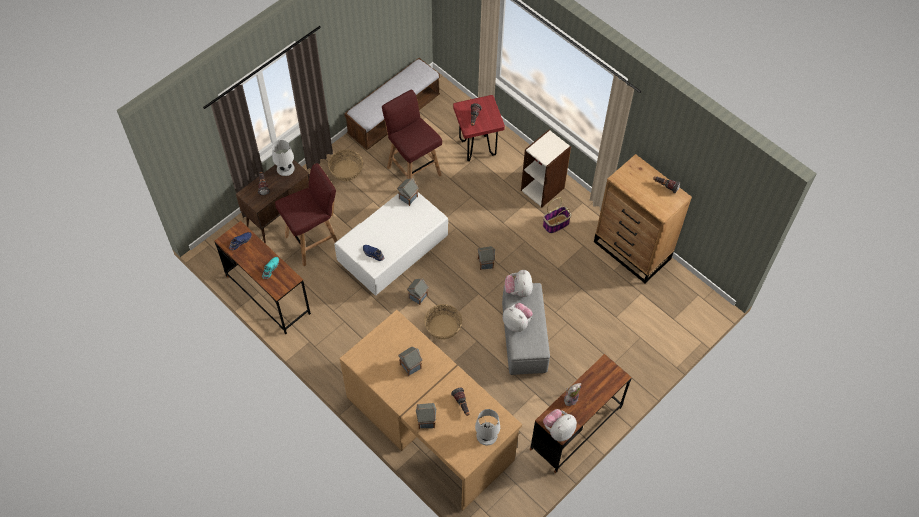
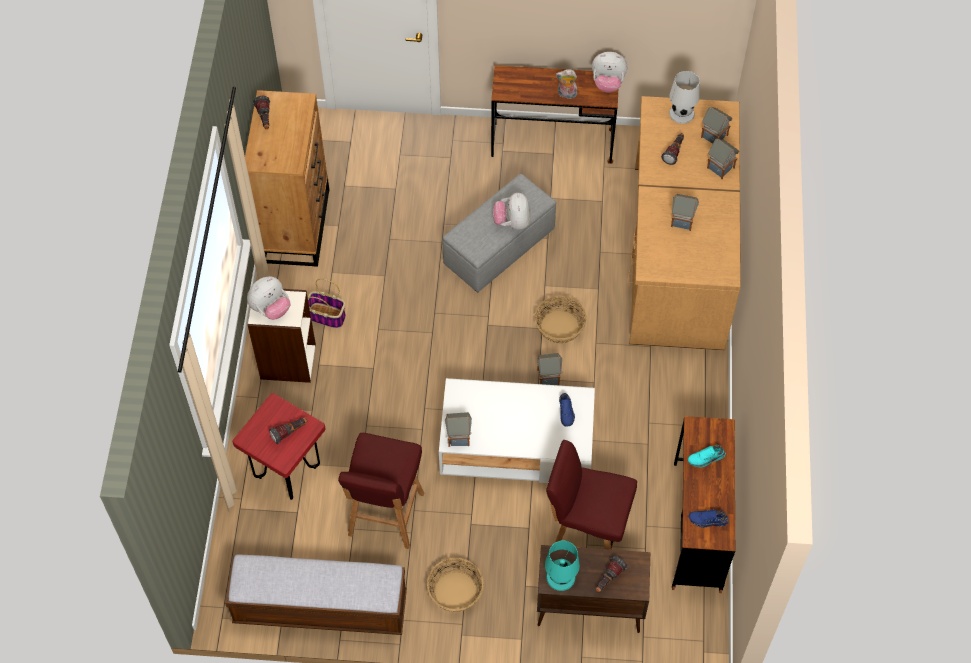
camera: 130 degrees left, 0 degrees up
(285, 168) = (561, 577): white table lamp -> turquoise table lamp
(486, 263) = (442, 345): toy house -> toy house (713, 136)
(518, 290) = (472, 247): plush toy -> plush toy (270, 308)

